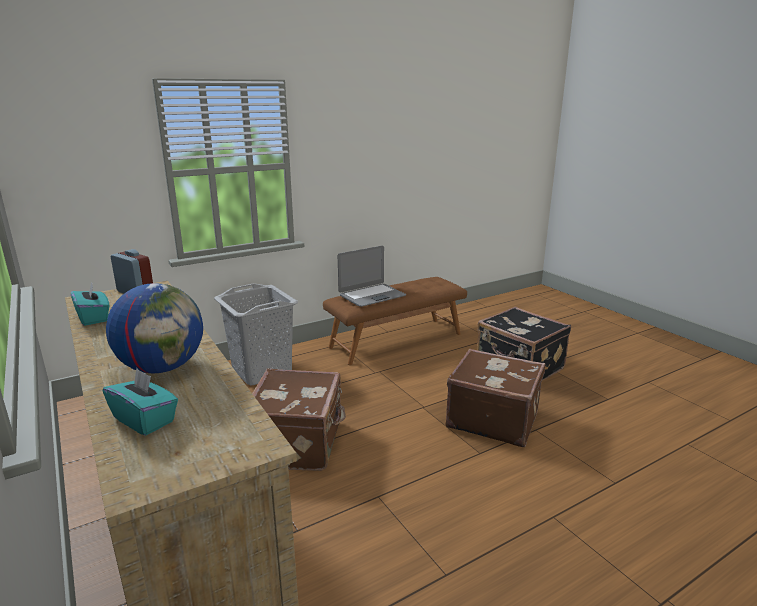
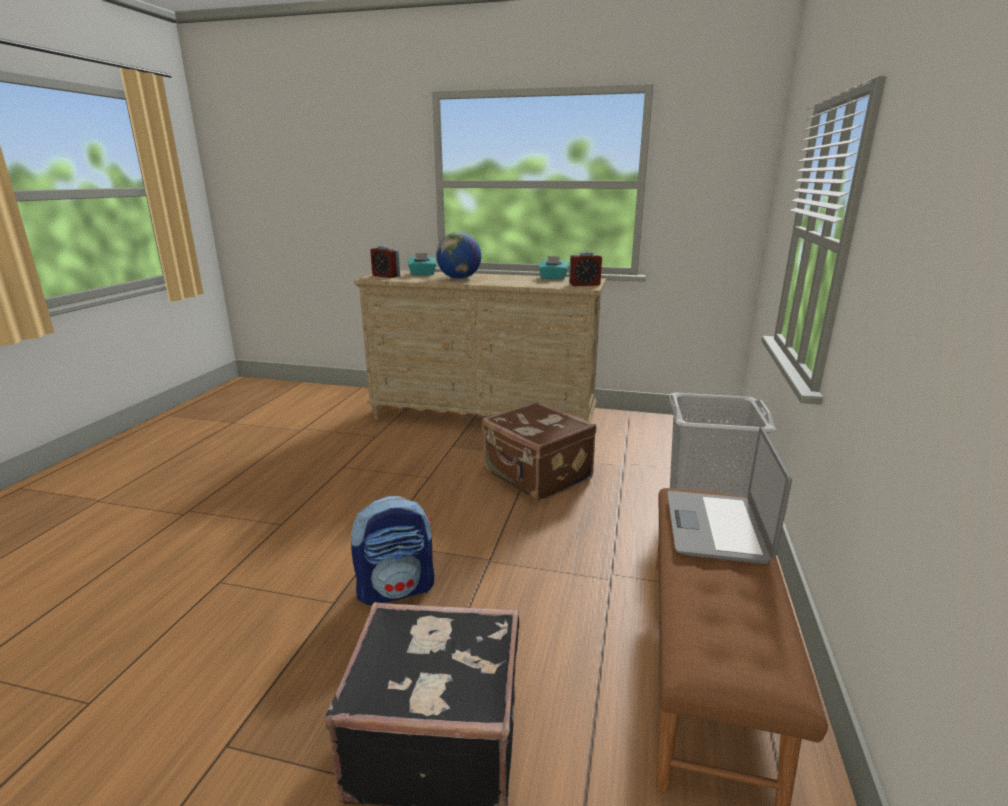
camera: 135 degrees right, 0 degrees up
(212, 443) = (386, 276): none -> alarm clock
(492, 419) = (396, 589): brown suitcase -> backpack

